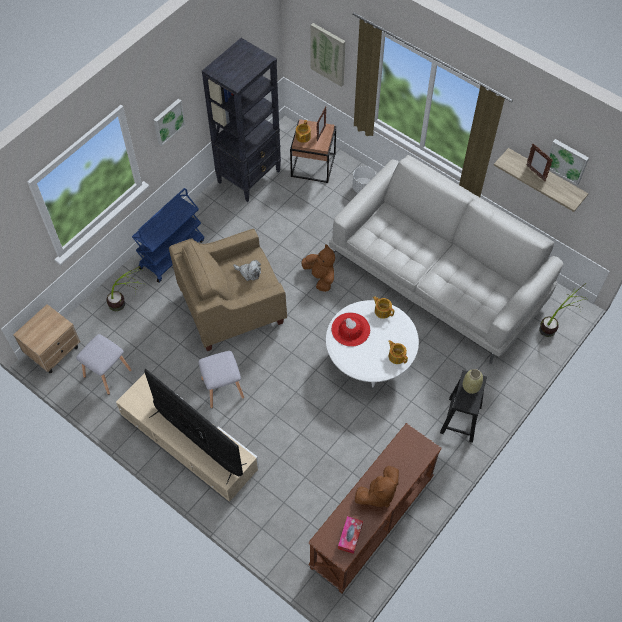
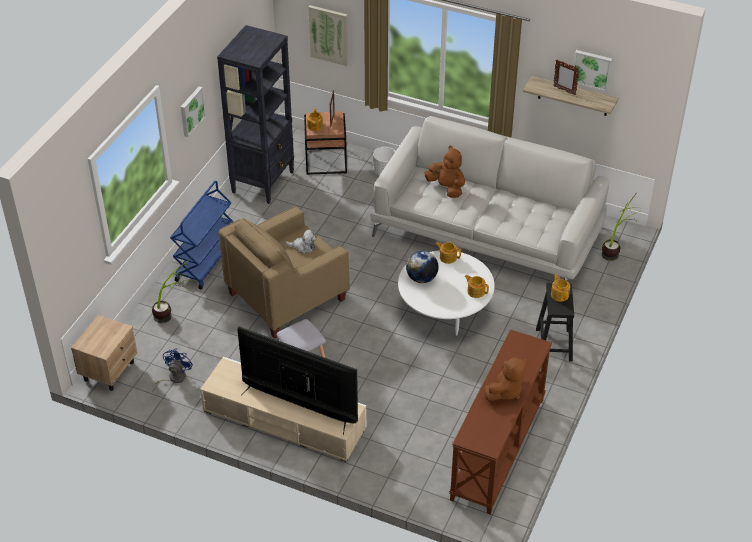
camera: 15 degrees left, 15 degrees down
(106, 373) = (173, 378): grey stool -> blue fan
(320, 277) = (368, 253): brown plush toy -> brown plush toy (446, 187)
(350, 329) = (421, 278): red hat -> globe
(350, 536) = (491, 430): tissue box -> none
(471, 387) = (560, 294): beige vase -> teapot

